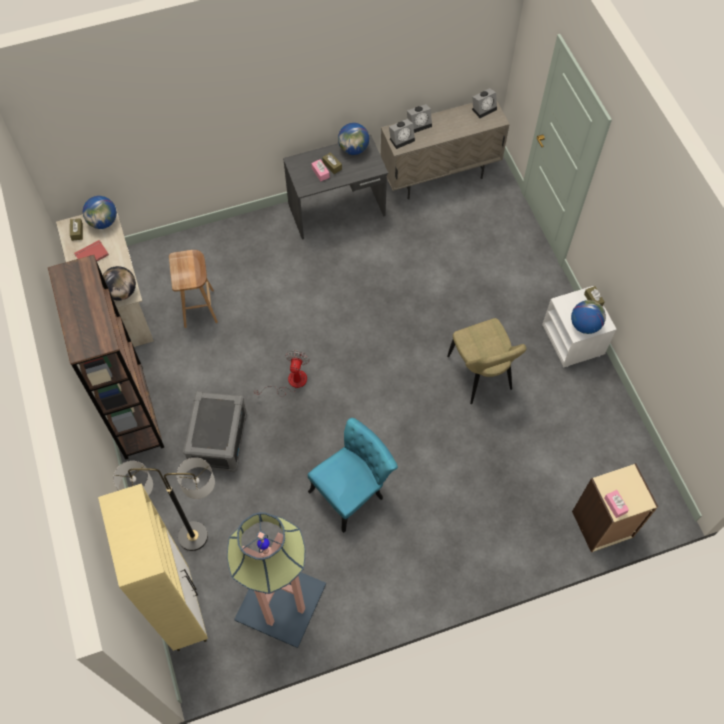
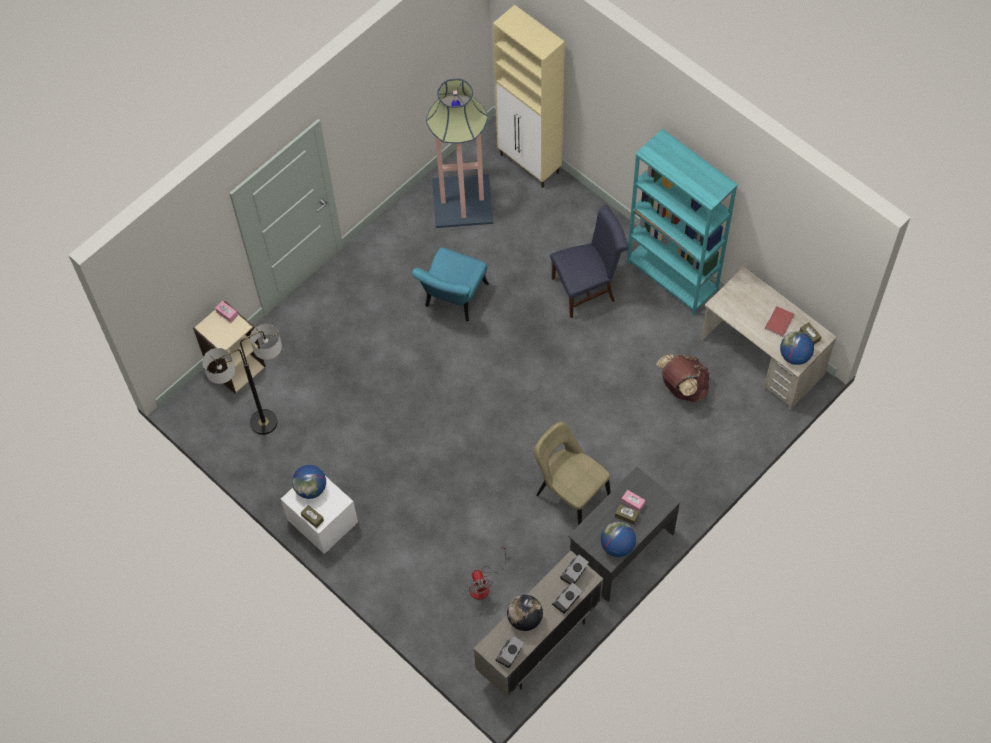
camera: 155 degrees right, 0 degrees up
(122, 292) = (727, 302): globe -> globe (525, 619)
(134, 411) = (672, 277): brown bookcase -> turquoise bookcase
(193, 536) = (557, 212): floor lamp -> floor lamp (263, 422)
(199, 309) = (682, 387): brown stool -> brown backpack
(218, 439) = (587, 288): grey storage box -> blue chair
(290, 382) = (557, 361): fan -> fan (483, 584)
(481, 376) = (393, 446): beige chair -> beige chair (570, 495)

